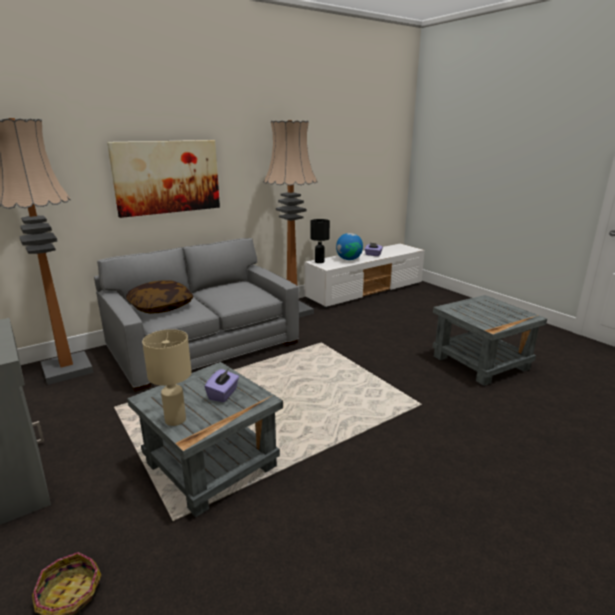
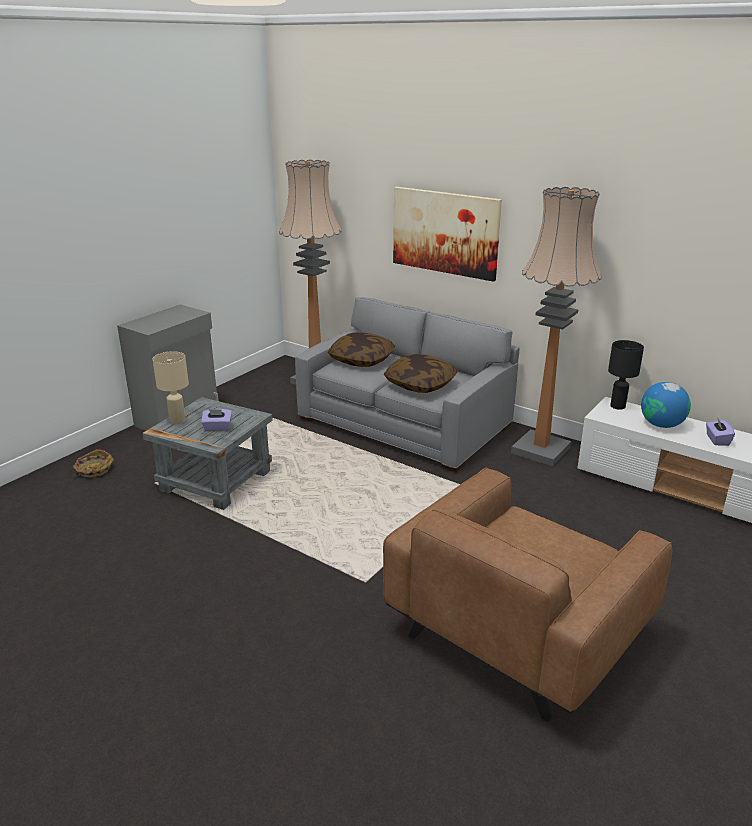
camera: 70 degrees right, 5 degrees up
(237, 296) = (420, 384): none -> pillow
(480, 363) = (517, 632): grey side table -> brown armchair

